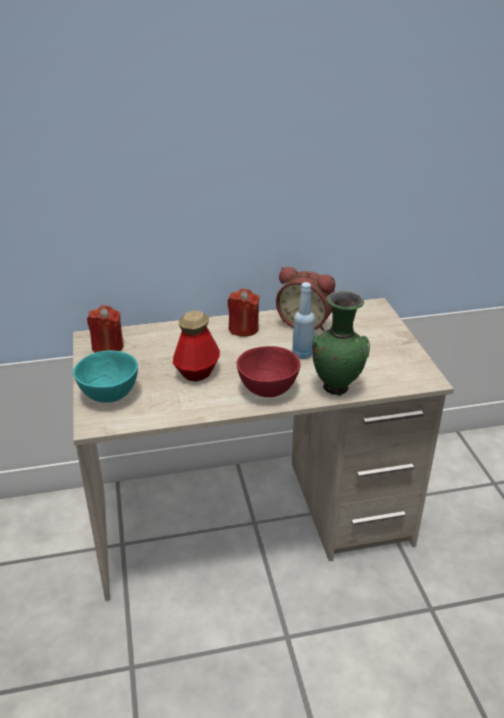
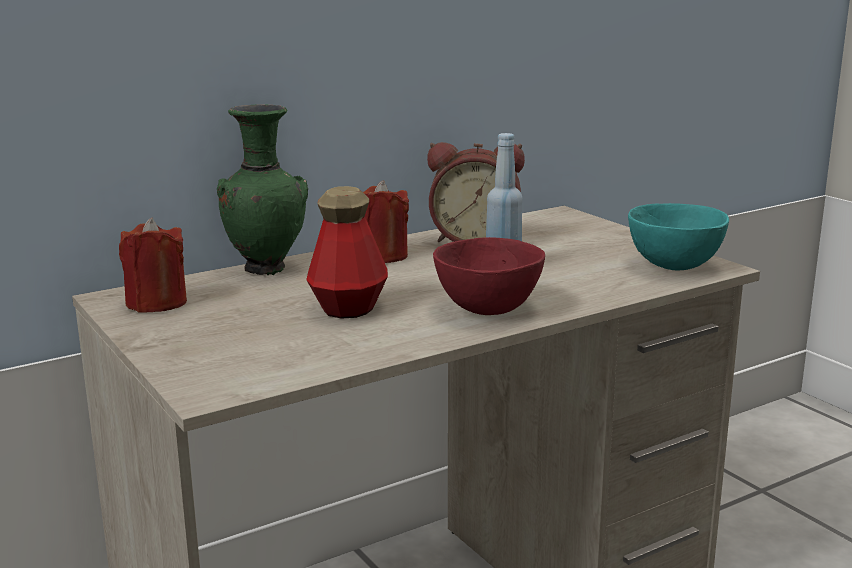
camera: 20 degrees left, 15 degrees down
(109, 396) = (208, 355): turquoise bowl -> turquoise bowl (674, 267)
(337, 387) = (594, 292): green vase -> green vase (267, 269)

